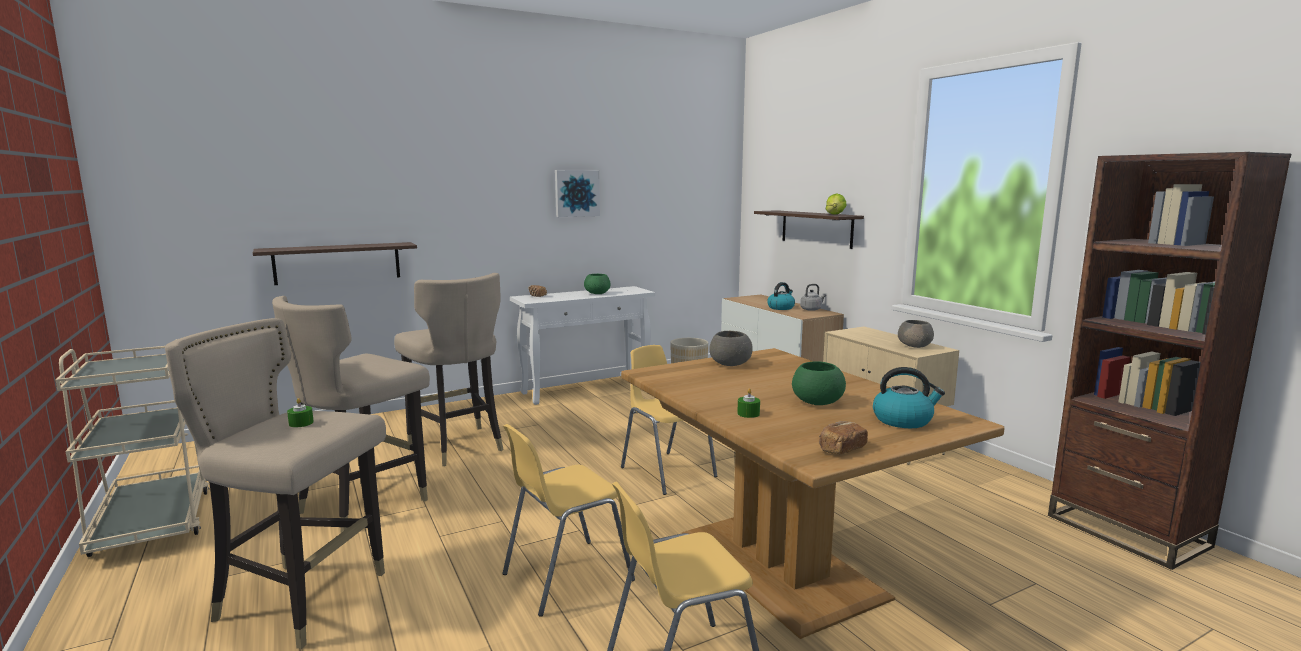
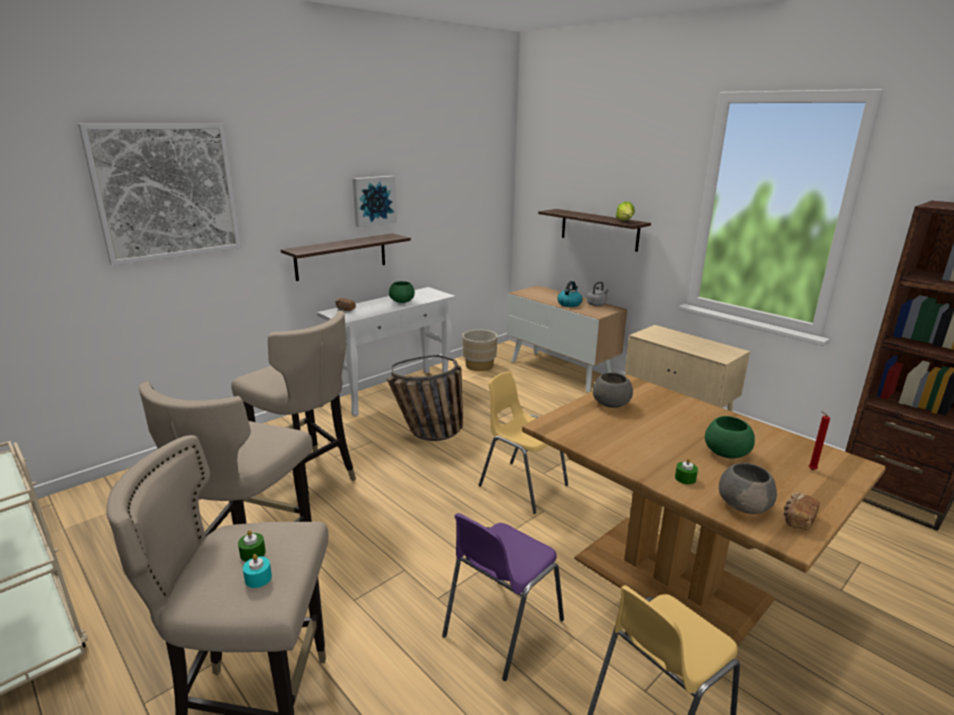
camera: 15 degrees left, 10 degrees up
(290, 436) = (258, 578): none -> turquoise candle
(338, 263) = (138, 299): shelf -> shelf (341, 256)
(373, 169) = (167, 192): none -> picture
(565, 577) = (501, 628): yellow chair -> purple chair
(598, 424) = (429, 435): none -> basket
(903, 420) = (810, 470): kettle -> red candle
(915, 346) = (714, 349): grey bowl -> grey bowl (744, 505)

